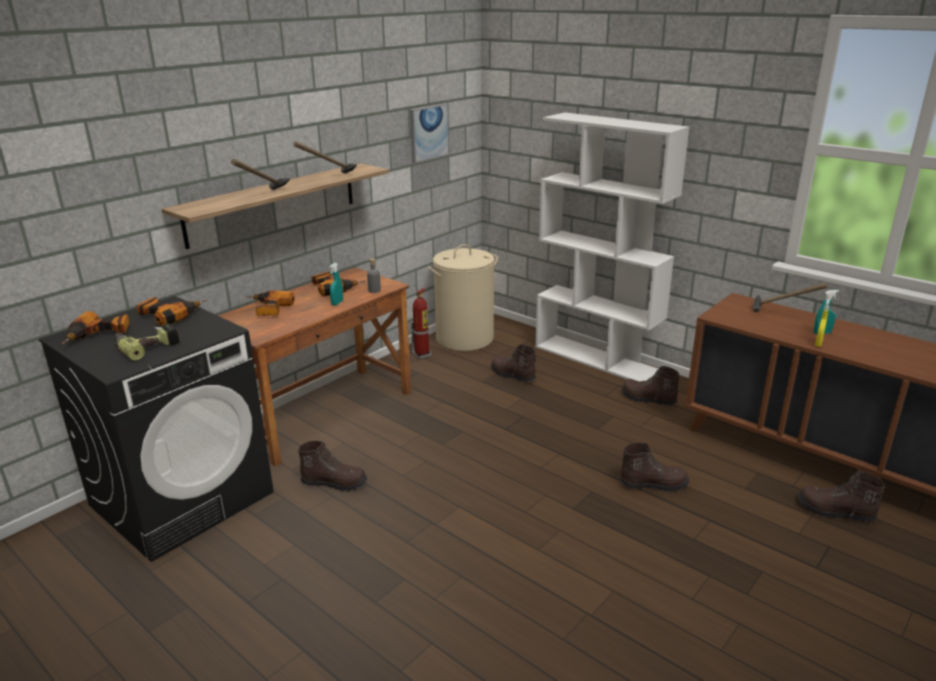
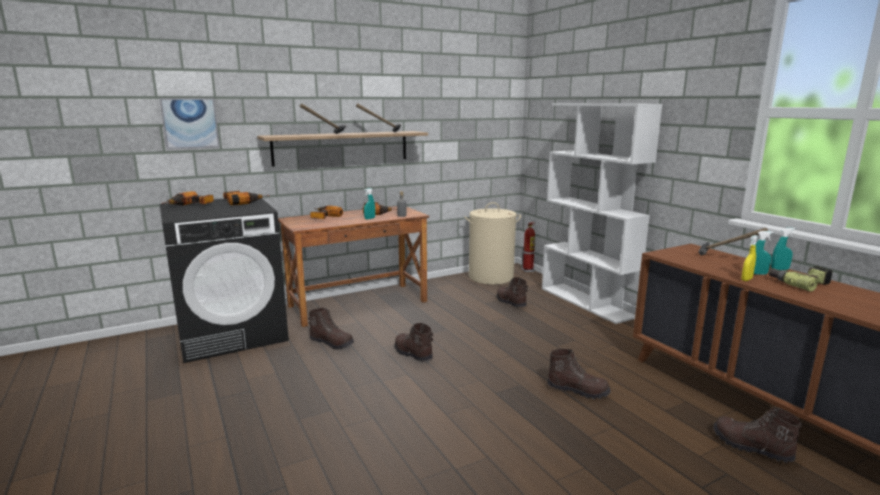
camera: 20 degrees right, 10 degrees down
(147, 346) = (209, 211): power drill -> power drill (799, 282)
(422, 354) = (452, 282): fire extinguisher -> fire extinguisher (528, 270)
(429, 132) = (475, 118): picture -> picture (190, 123)
(648, 399) = (614, 334): brown boot -> brown boot (412, 354)
(836, 323) = (779, 269): none -> turquoise spray bottle

